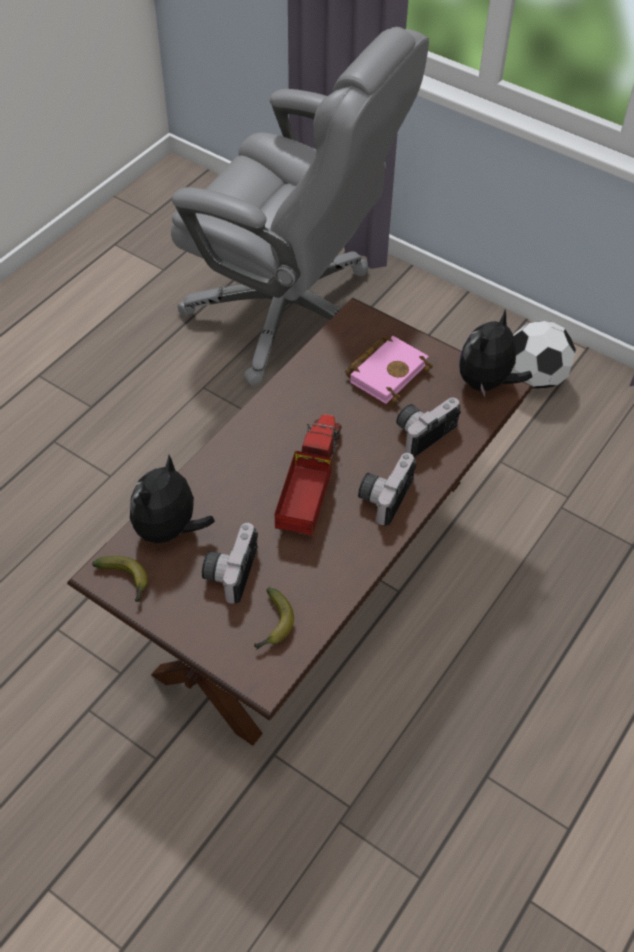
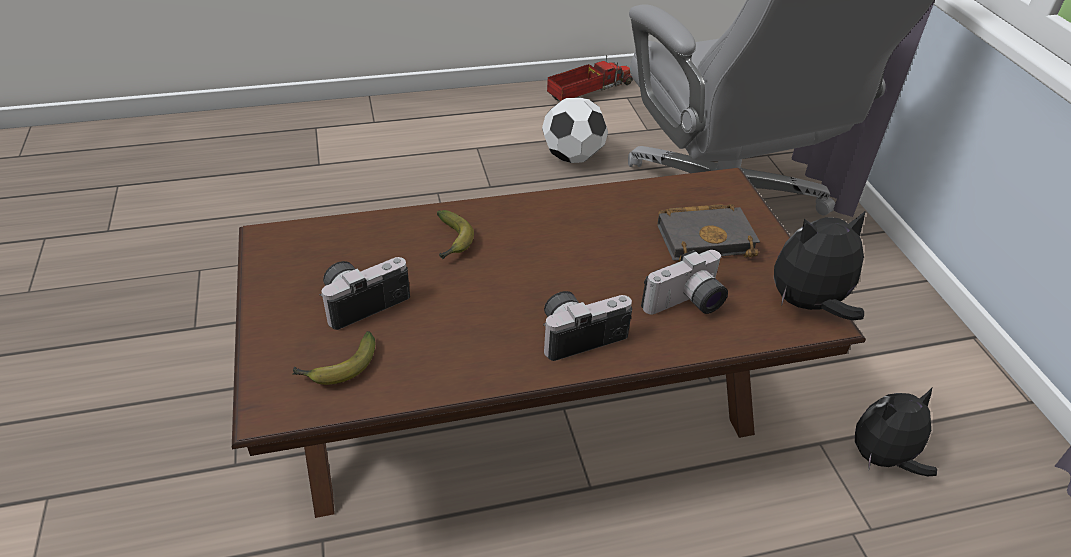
camera: 40 degrees right, 10 degrees down
(126, 581) = (276, 253): banana -> banana (452, 242)
(169, 530) = (357, 240): plush toy -> plush toy (882, 459)
(310, 486) = (518, 281): toy truck -> toy truck (588, 92)
(387, 371) = (706, 237): pink book -> black book
(423, 431) = (686, 304): camera -> camera turned 150 degrees clockwise
(534, 378) = (935, 392): football -> football (573, 157)

